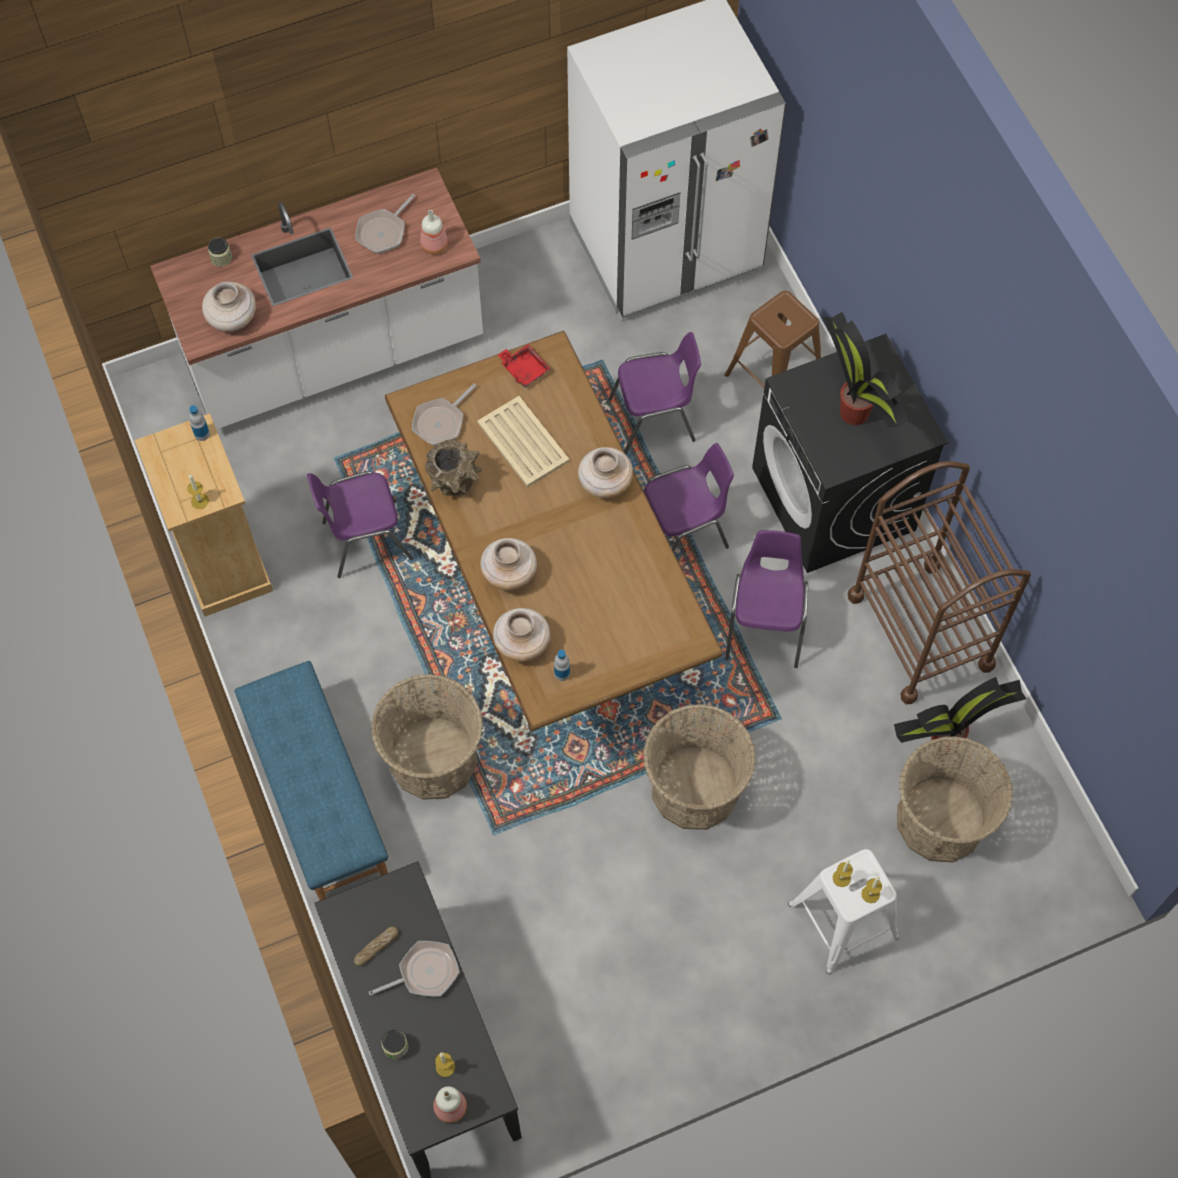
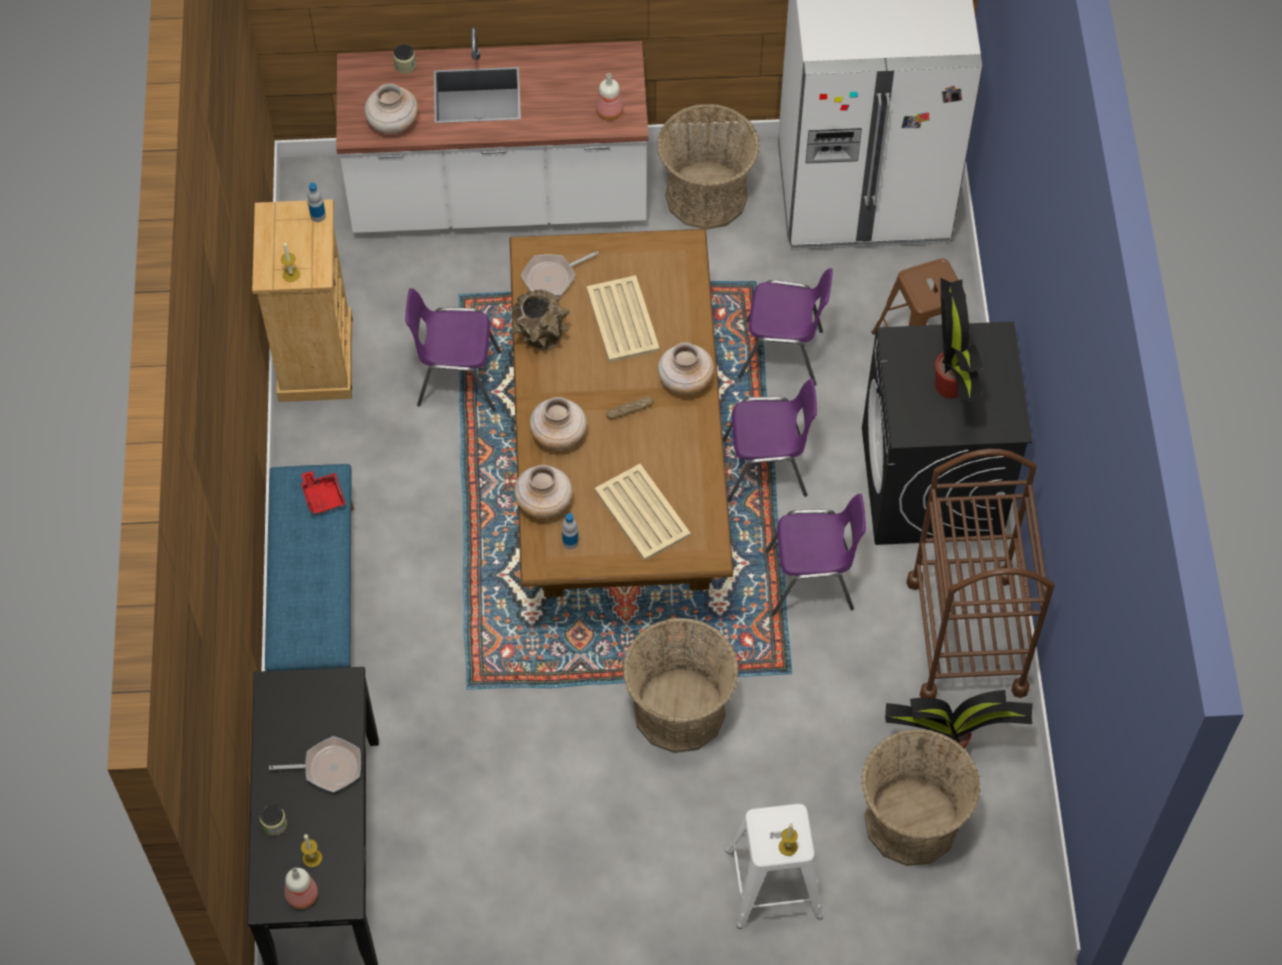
camera: 20 degrees right, 5 degrees down
(376, 947) = (293, 730): bread -> bread (630, 410)
(383, 232) = (566, 85): frying pan -> none
(433, 758) = (439, 600): basket -> basket (706, 196)
(524, 369) = (652, 253): red tray -> red tray (323, 496)
(616, 622) = (642, 512): none -> beige tray
(765, 626) = (812, 581): purple chair -> purple chair turned 60 degrees clockwise
(841, 878) = (766, 822): candle -> none

